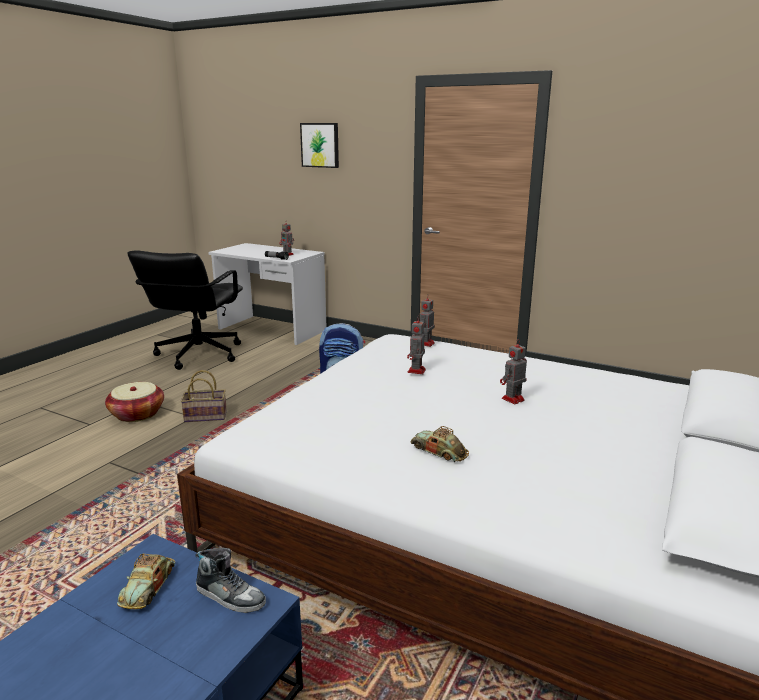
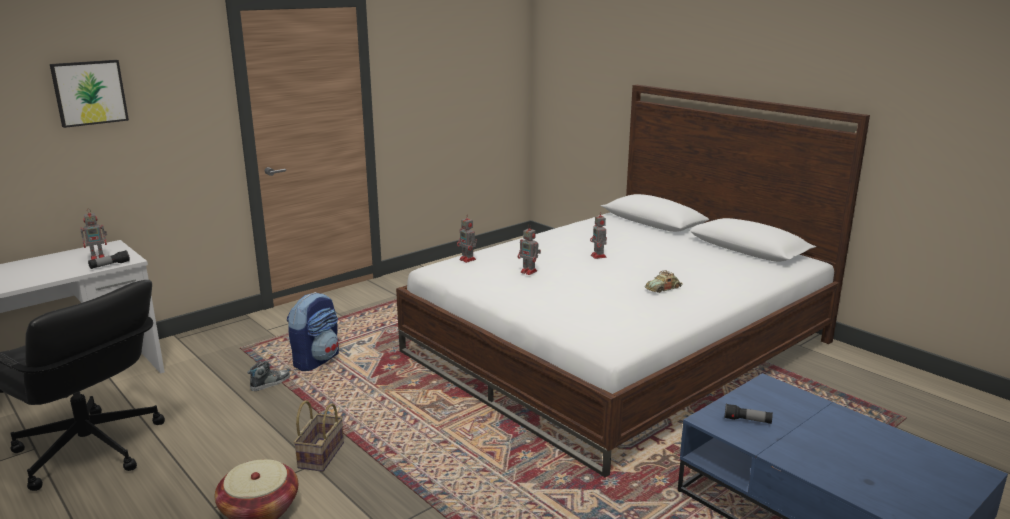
camera: 70 degrees left, 0 degrees up
(148, 586) = (747, 421): toy car -> flashlight
(230, 596) = (760, 393): shoe -> shoe (270, 383)

